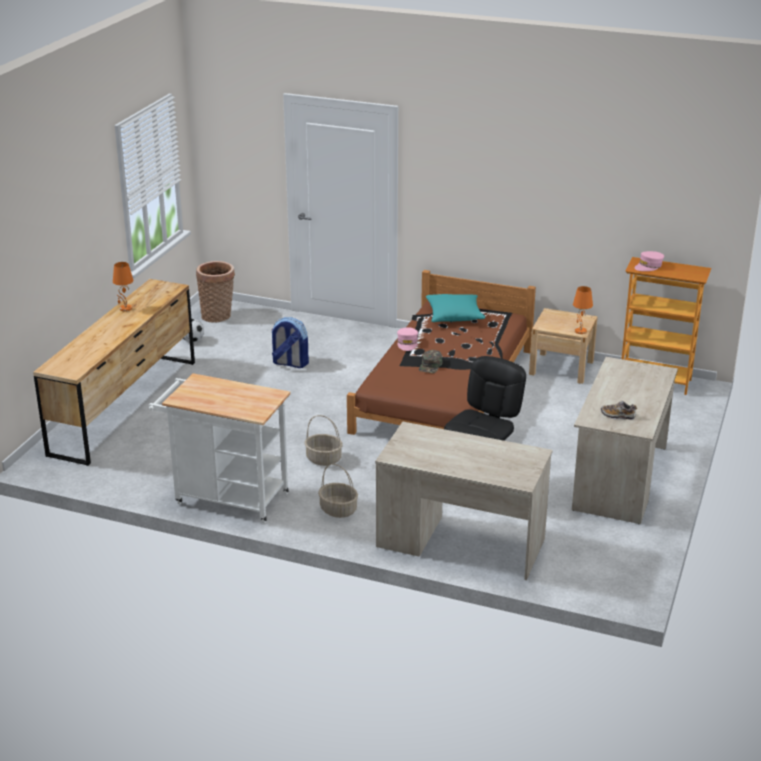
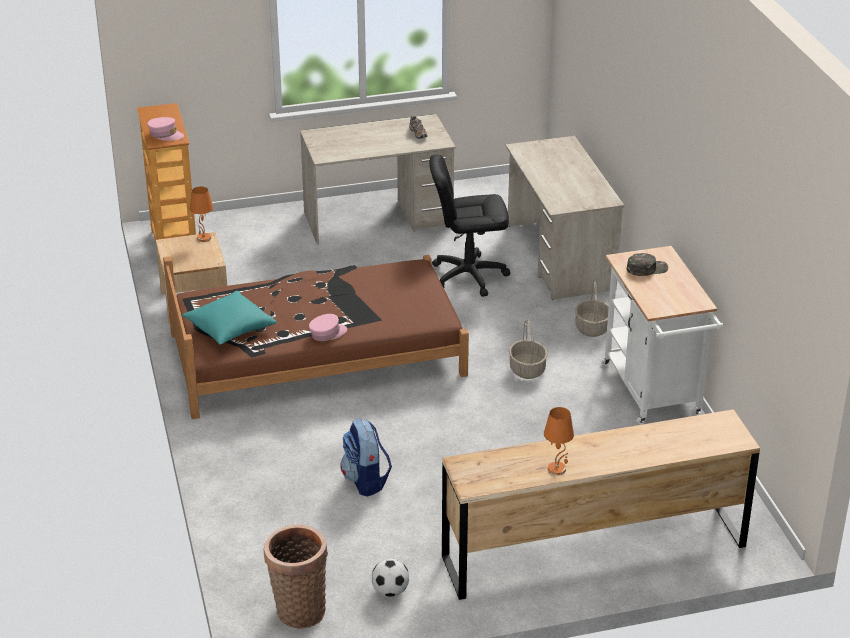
camera: 125 degrees left, 5 degrees up
(431, 366) = (361, 302): green cap -> green cap (647, 268)

